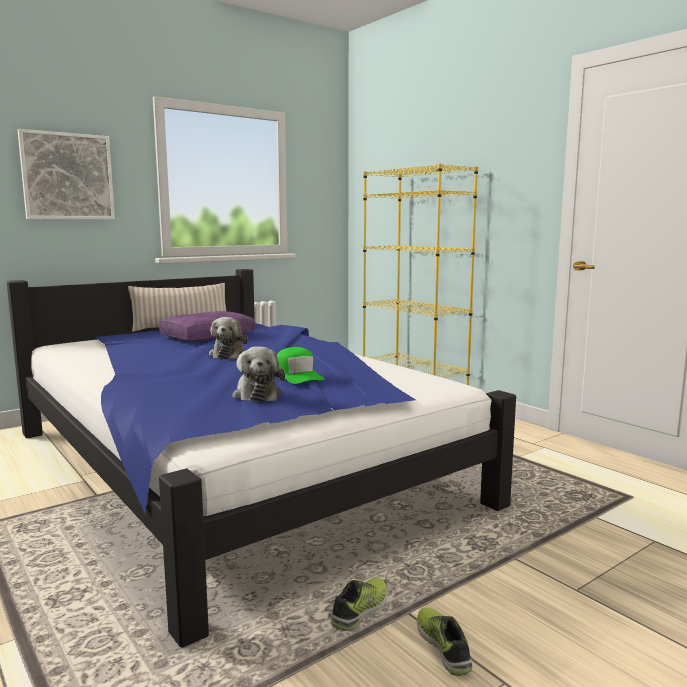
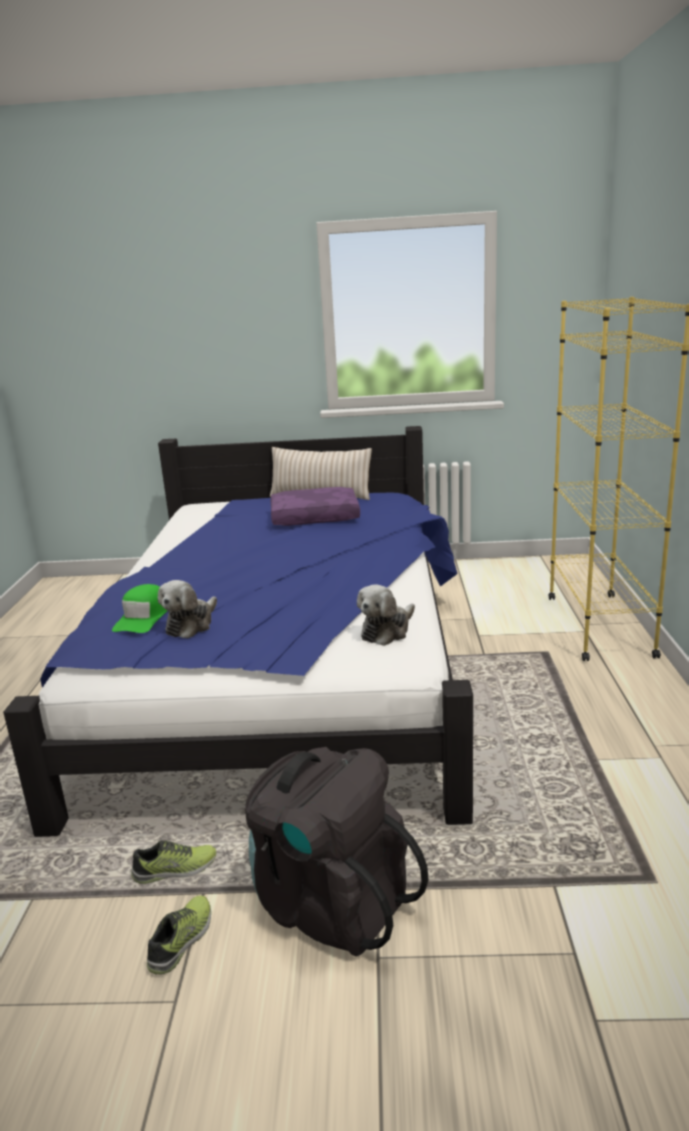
camera: 40 degrees right, 10 degrees up
(67, 176) = (225, 327): picture -> none
(228, 354) = (278, 553): plush toy -> plush toy (387, 631)
(297, 375) = (264, 606): green cap -> green cap (143, 618)
(502, 577) = (331, 903): none -> black backpack

